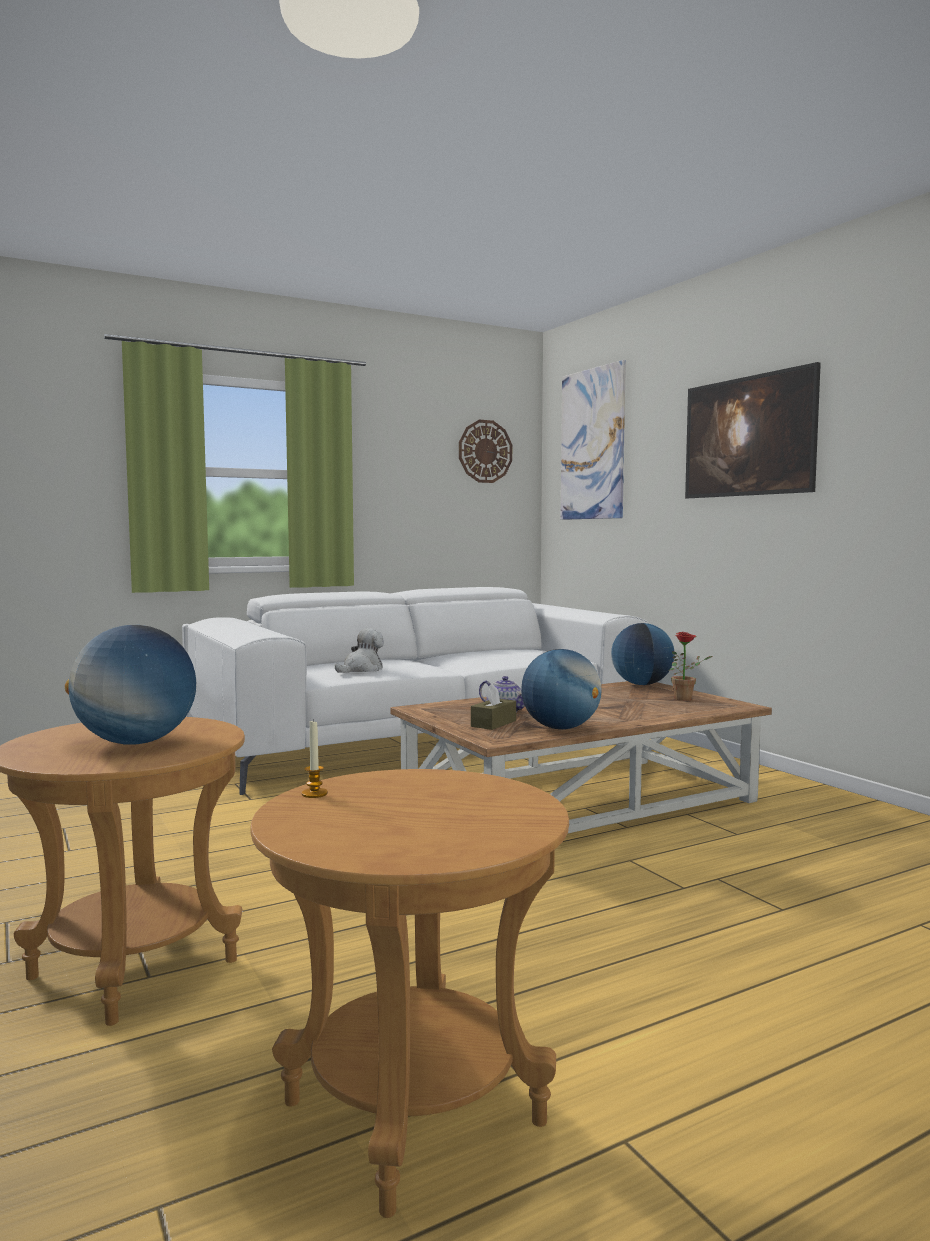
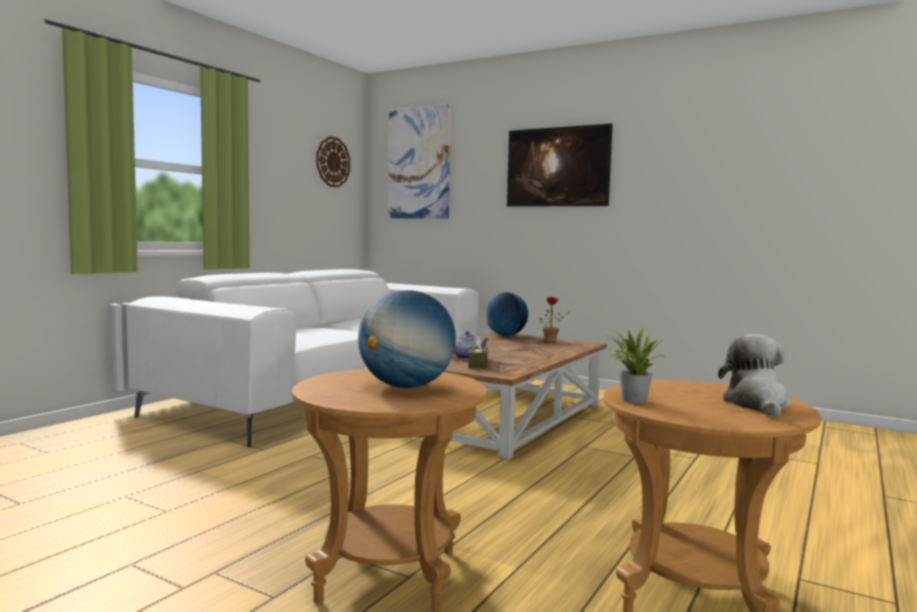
camera: 30 degrees left, 0 degrees up
(314, 794) = (630, 400): candle -> potted plant
(361, 669) = (310, 335): plush toy -> plush toy (757, 404)
(560, 728) = (525, 364): globe -> none

